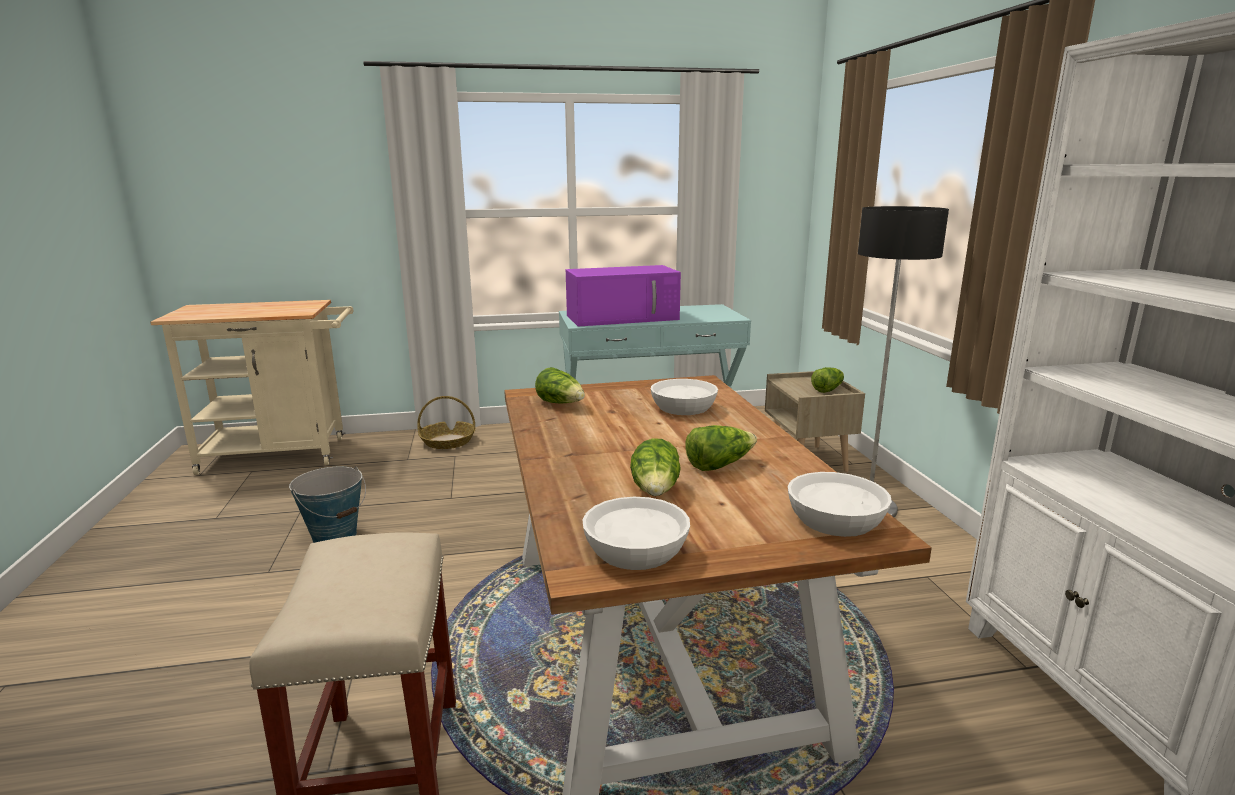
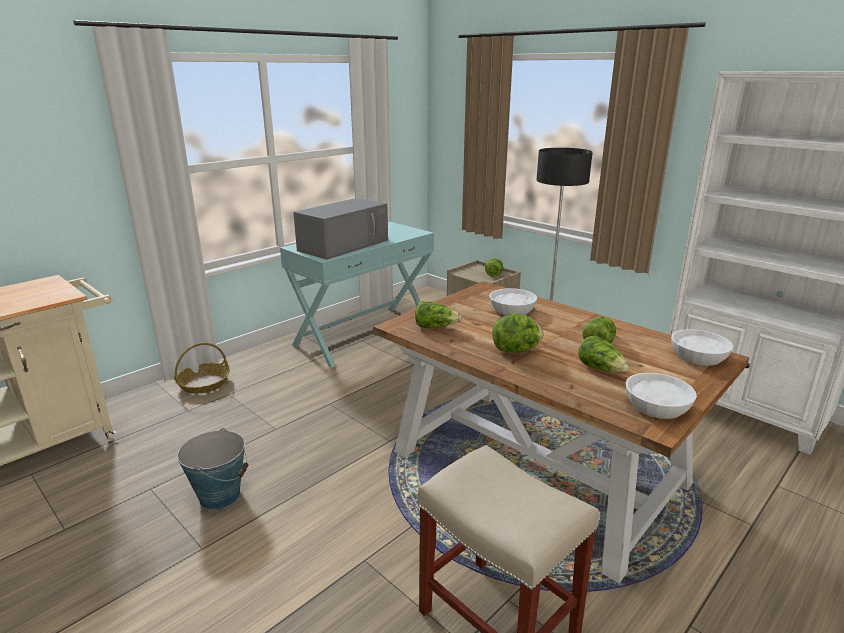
camera: 35 degrees left, 5 degrees up
(597, 445) = (516, 350): none -> lettuce
(623, 317) = (344, 245): purple microwave -> grey microwave

